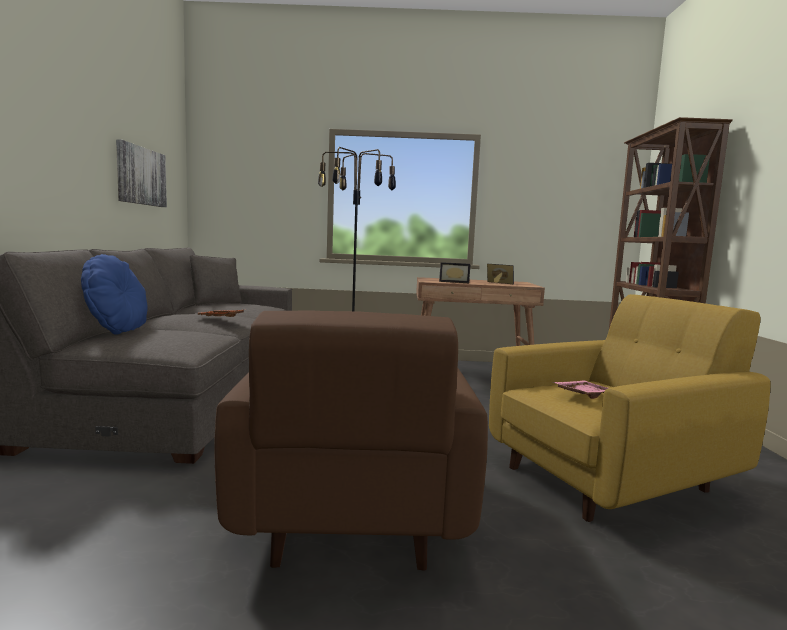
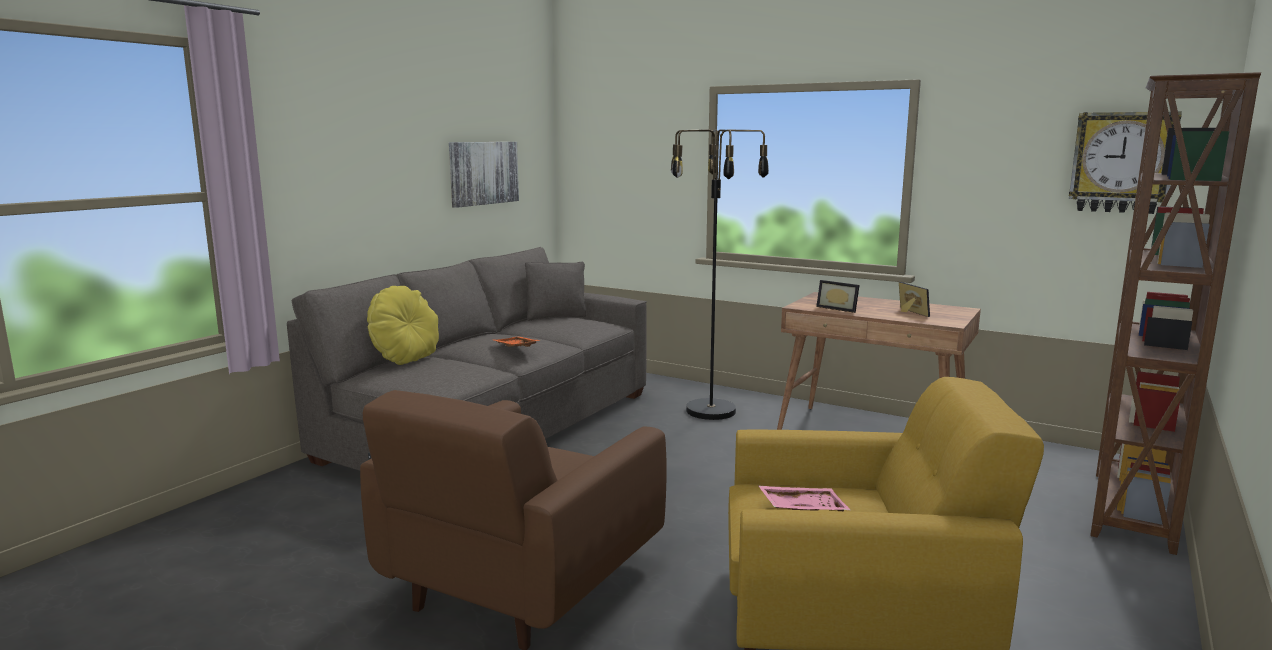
camera: 30 degrees right, 5 degrees up
(117, 331) = (406, 360): blue pillow -> yellow pillow
(596, 192) = (1122, 162): none -> wall clock

